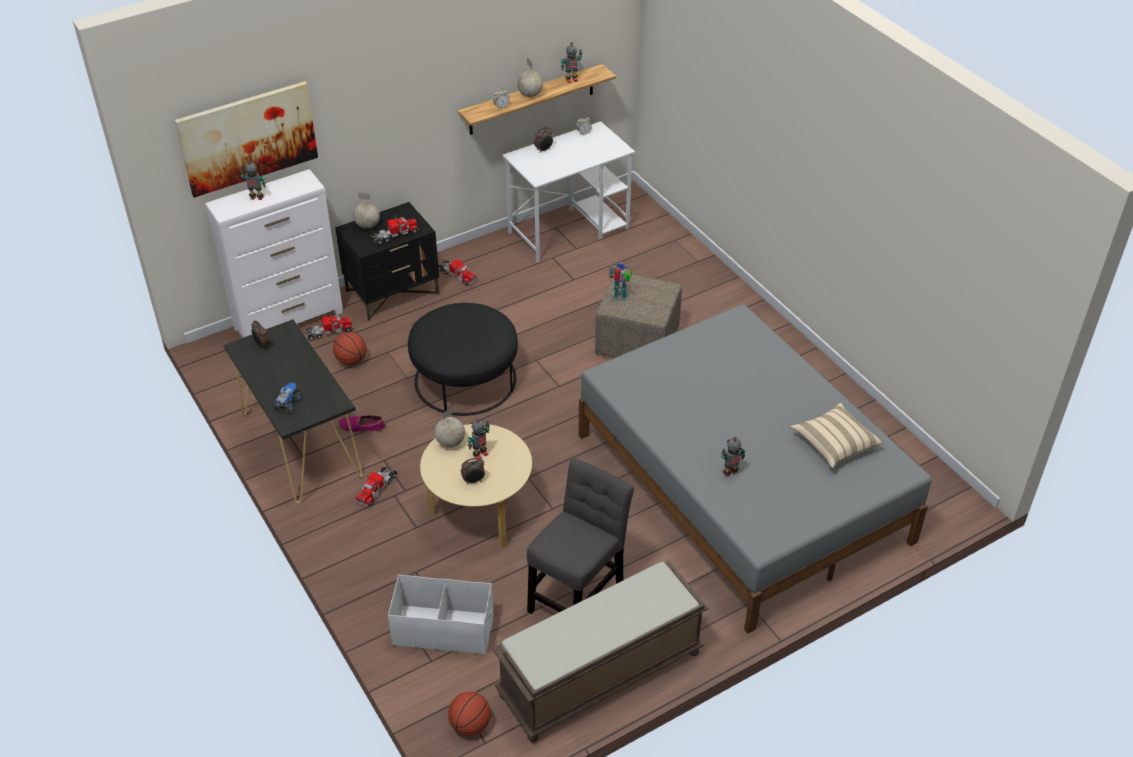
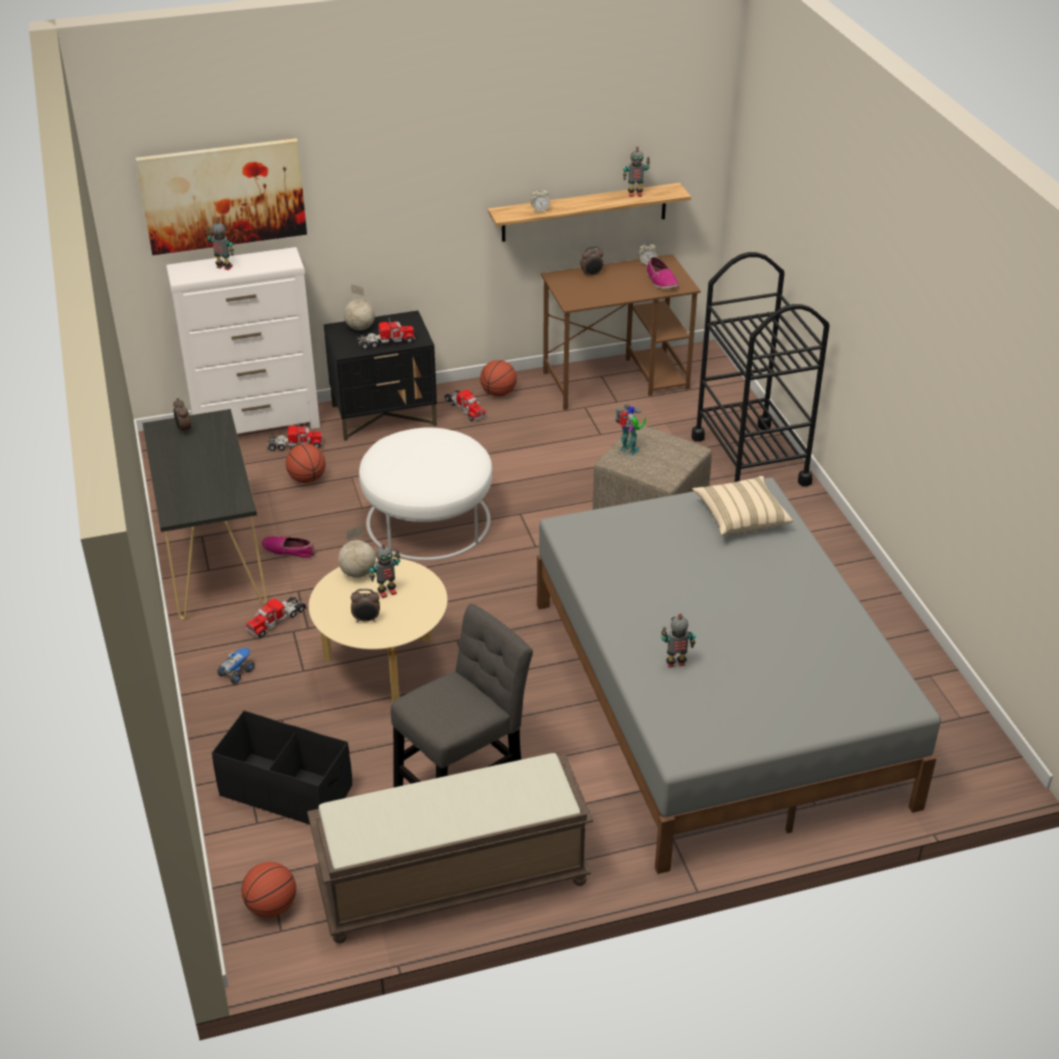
camera: 15 degrees right, 5 degrees down
(288, 403) = (183, 494): toy truck -> toy truck (236, 672)
(443, 629) = (286, 790): white storage box -> black storage box
(465, 379) = (428, 520): black ottoman -> white ottoman
(478, 257) = (498, 393): none -> basketball
(530, 94) = (579, 203): globe -> none
(569, 230) = (617, 380): white desk -> brown desk
(601, 147) = (661, 281): none -> shoe
(697, 282) = (750, 460): none -> black cart
(834, 444) = (824, 655): beige pillow -> beige pillow (741, 517)

